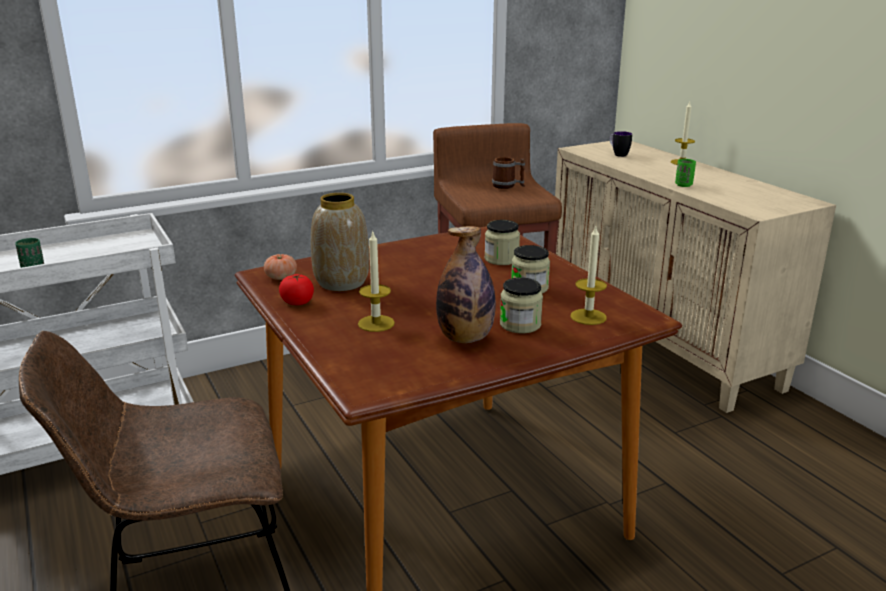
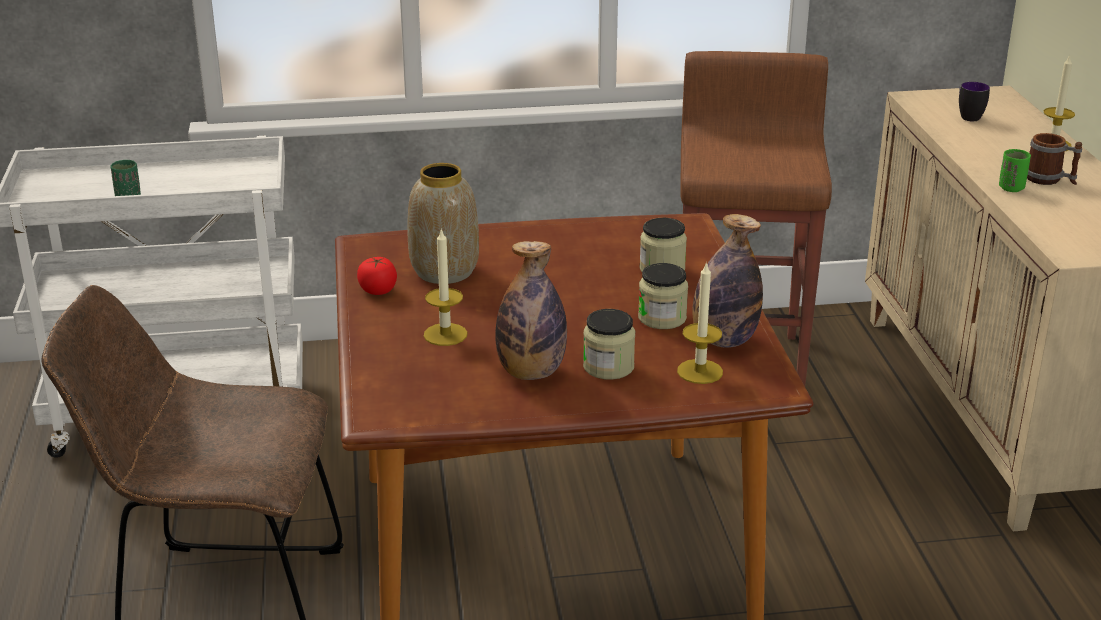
camera: 20 degrees right, 5 degrees up
(281, 277) = (381, 252): tomato -> none
(508, 186) = (773, 148): mug -> mug (1050, 180)
(585, 295) = (724, 340): none -> bottle

